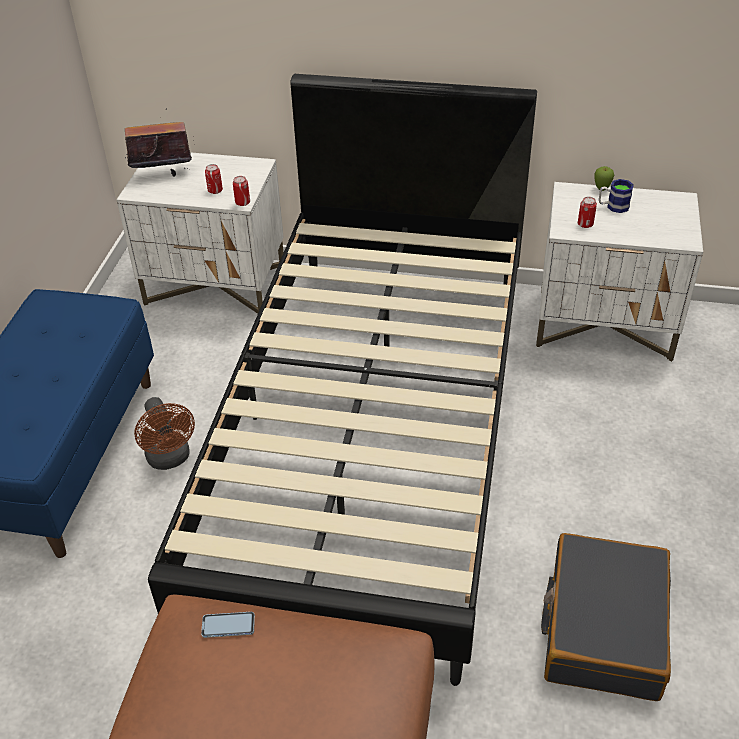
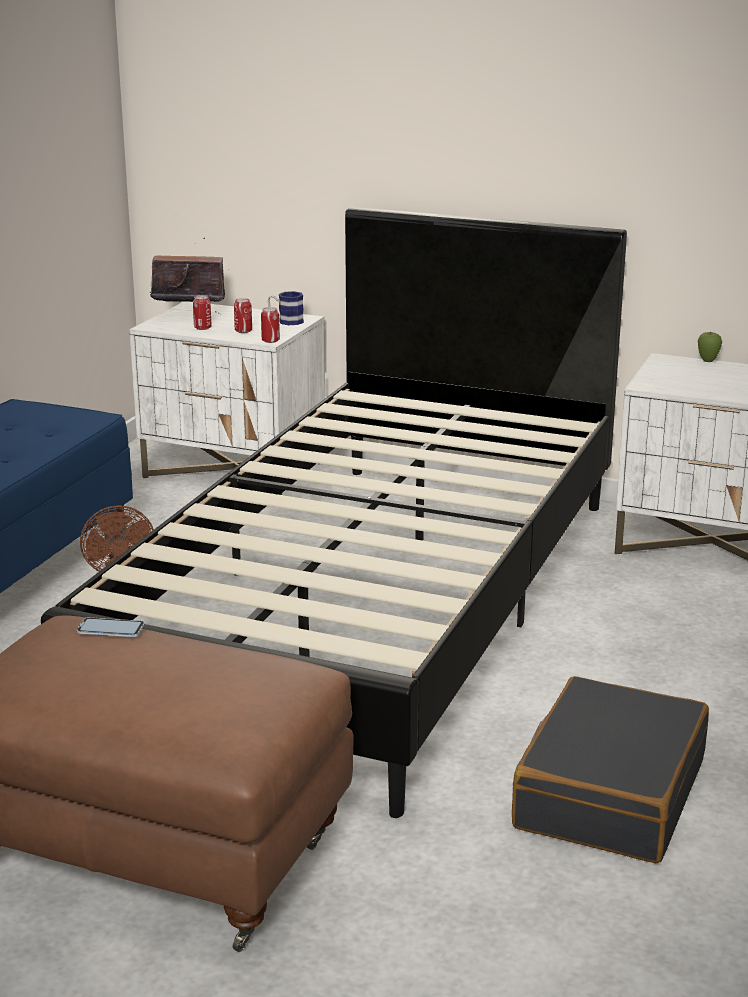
camera: 10 degrees right, 20 degrees down
(585, 224) = (674, 383): can -> can (202, 328)
(613, 206) = (716, 374): mug -> mug (286, 321)

